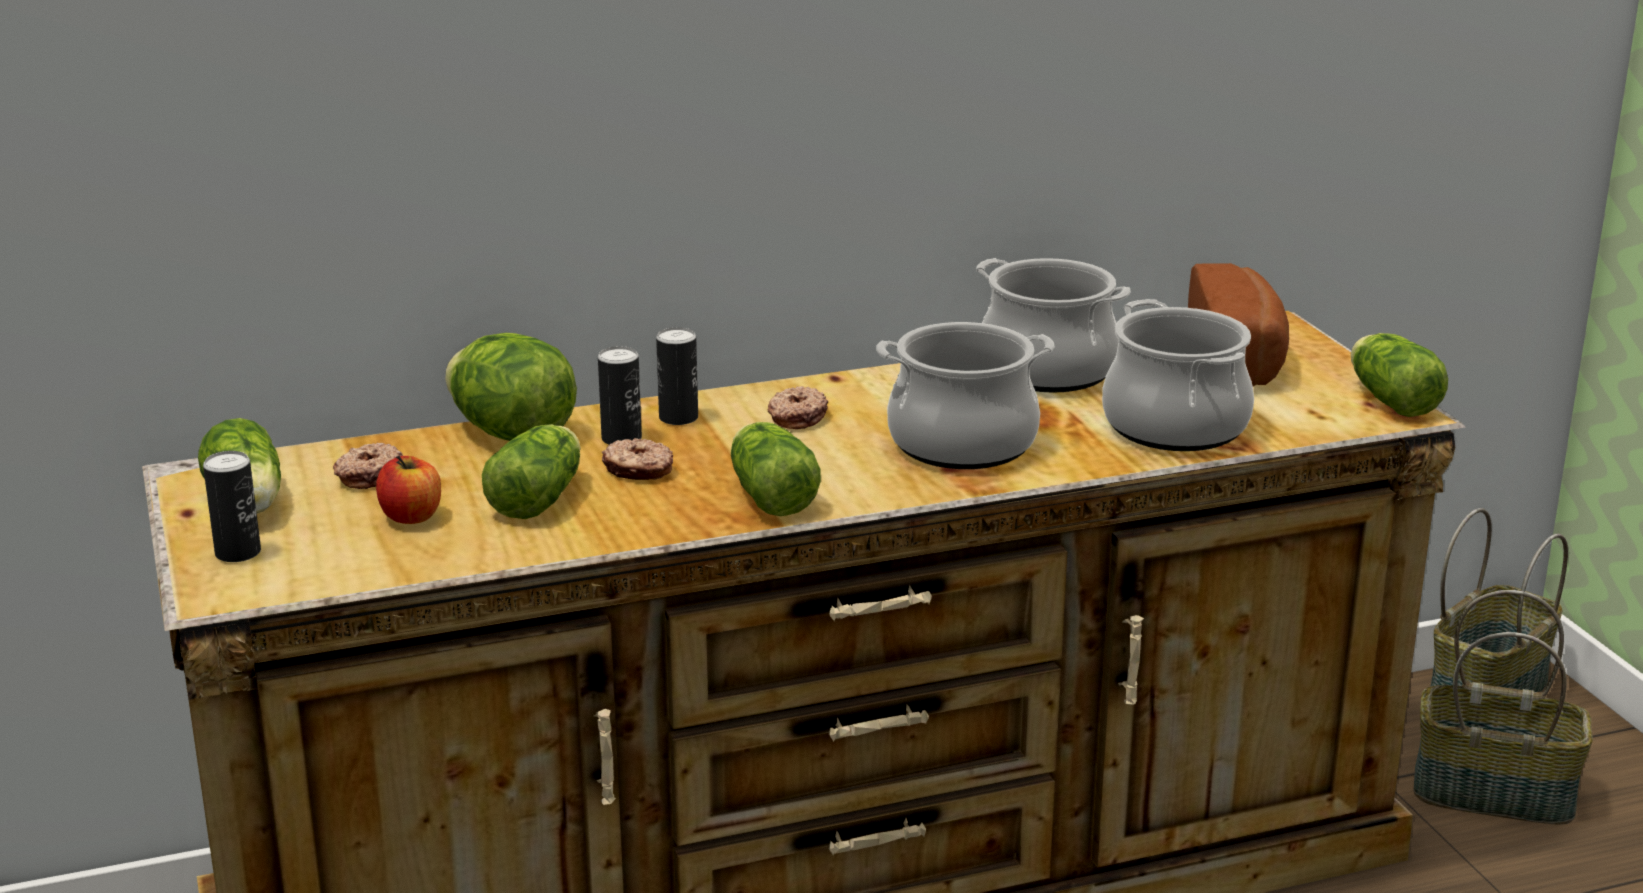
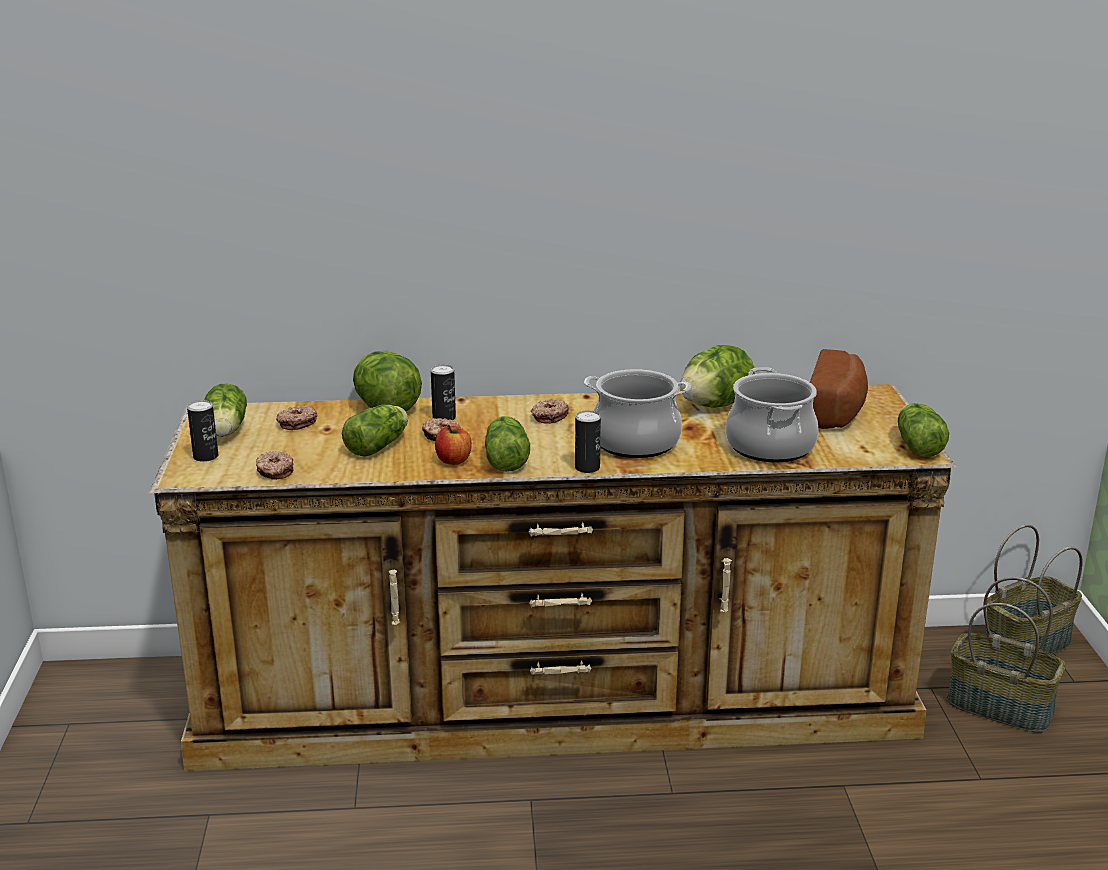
camera: 15 degrees right, 0 degrees up
(381, 564) = (274, 472): none -> donut
(411, 516) = (305, 448): apple -> apple (453, 460)
(678, 418) = (483, 409): can -> can (587, 468)
(1048, 370) = (715, 405): cooking pot -> lettuce

